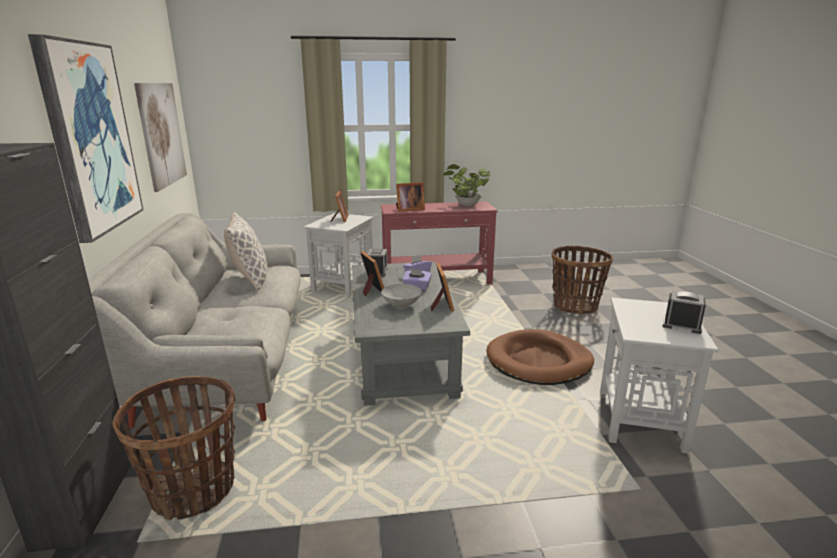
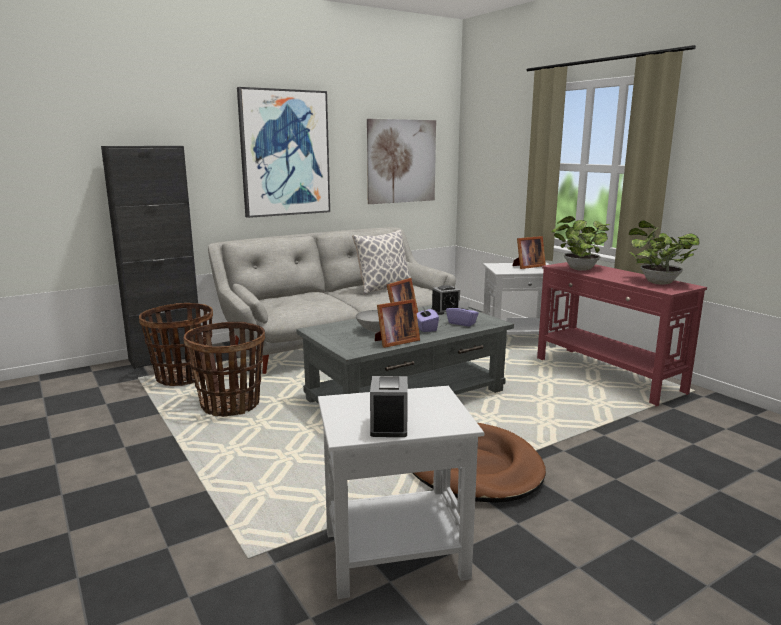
camera: 65 degrees right, 5 degrees down
(408, 209) = (578, 269): picture frame -> potted plant
(575, 306) = (687, 475): basket -> basket (230, 405)

